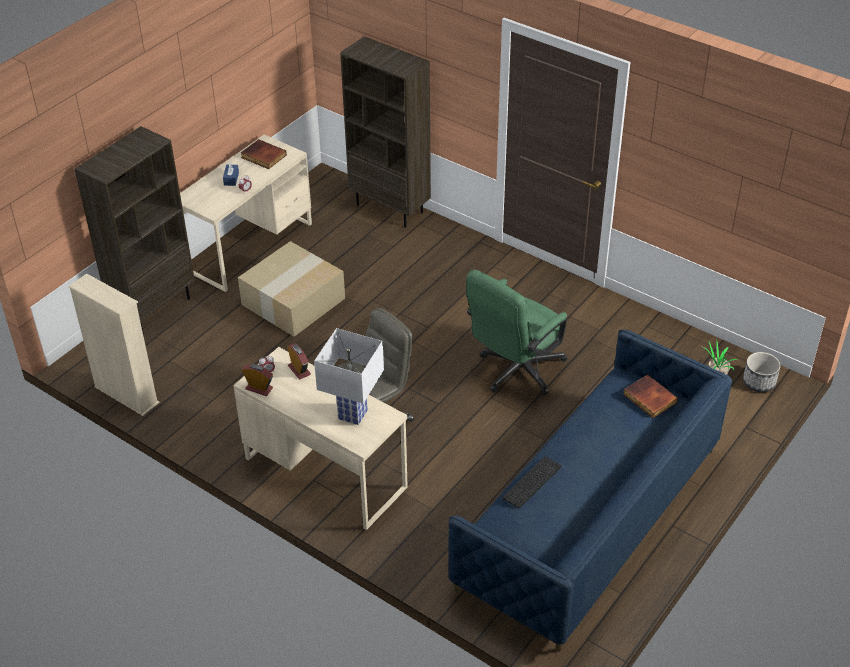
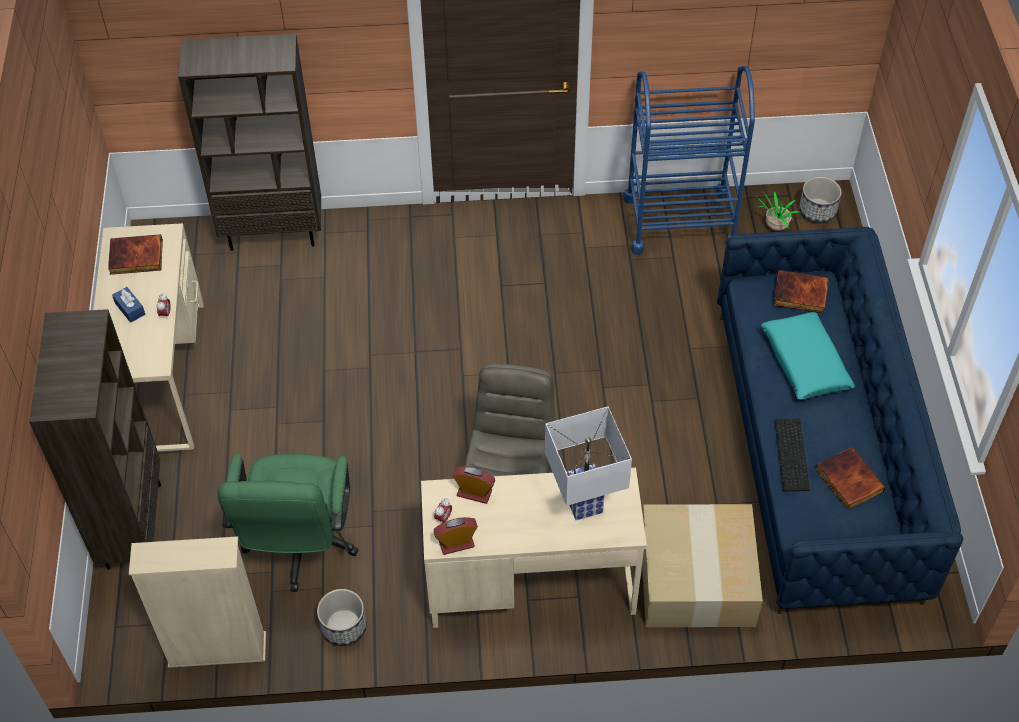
camera: 40 degrees left, 10 degrees up
(200, 426) = (343, 627): none -> planter
(293, 302) = (286, 412): cardboard box -> cardboard box (698, 580)
(515, 372) = (597, 343): green office chair -> green office chair (299, 548)
(551, 518) = (848, 480): none -> book
(604, 438) = (805, 362): none -> turquoise pillow
(651, 336) = (680, 221): none -> blue cart

